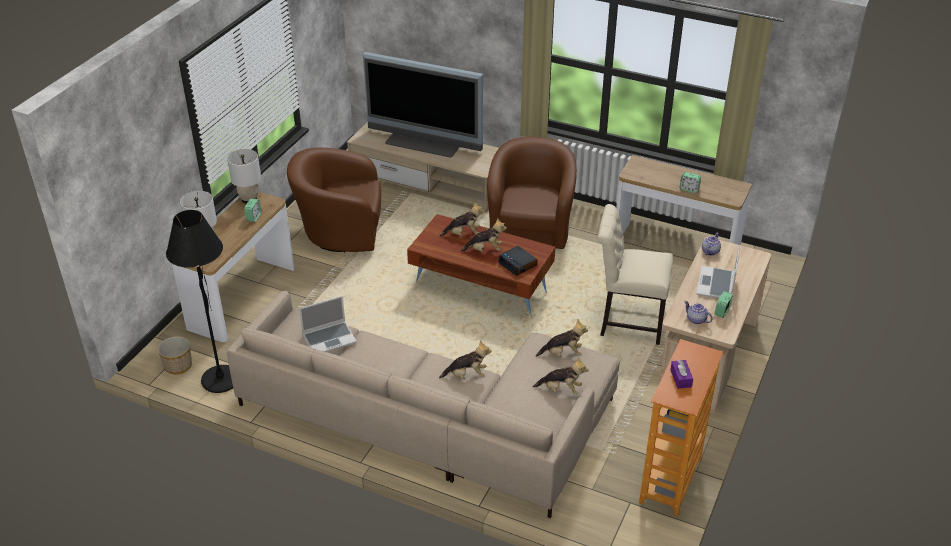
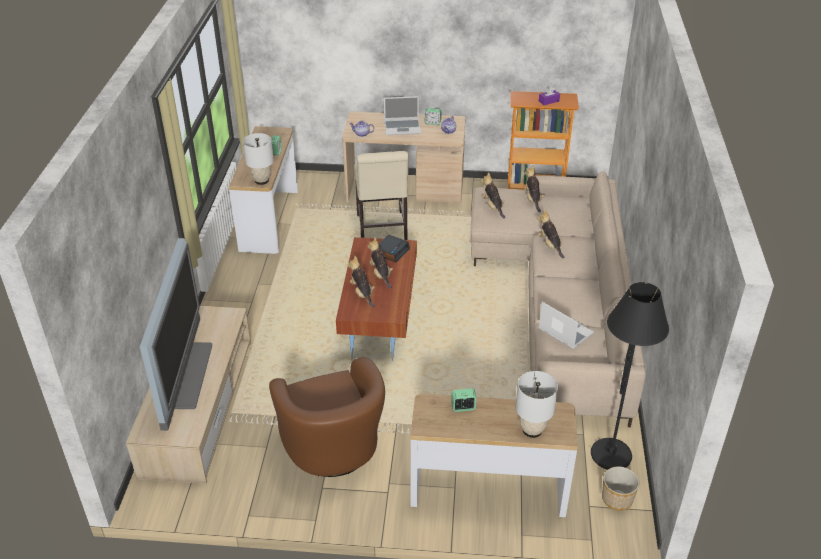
camera: 110 degrees left, 0 degrees up
(249, 199) = (431, 426): white table lamp -> white table lamp (261, 180)
(531, 229) = (270, 307): brown armchair -> none

